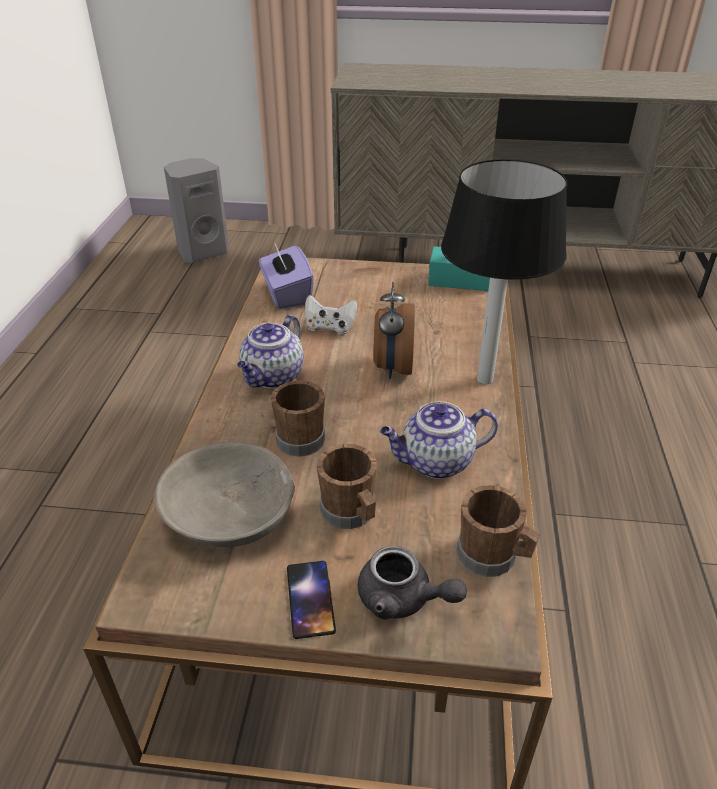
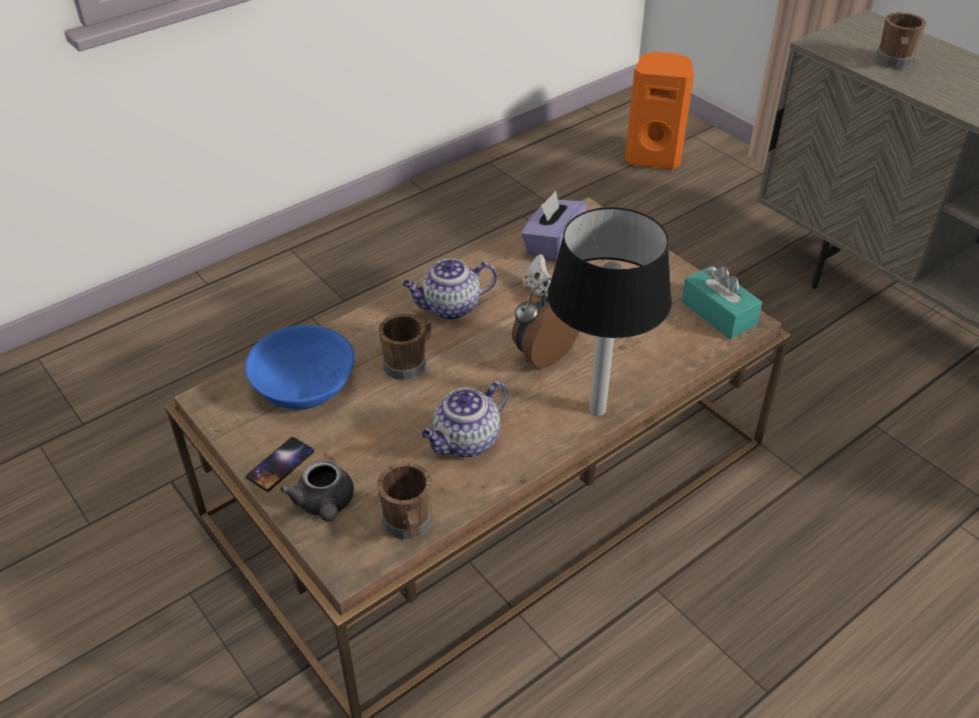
camera: 45 degrees right, 5 degrees up
(202, 252) = (653, 156): grey speaker -> orange speaker
(229, 514) = (304, 384): grey bowl -> blue bowl
(351, 514) = (368, 434): brown mug -> brown mug (894, 62)
(435, 462) = (466, 442): teapot -> teapot turned 75 degrees counterclockwise

